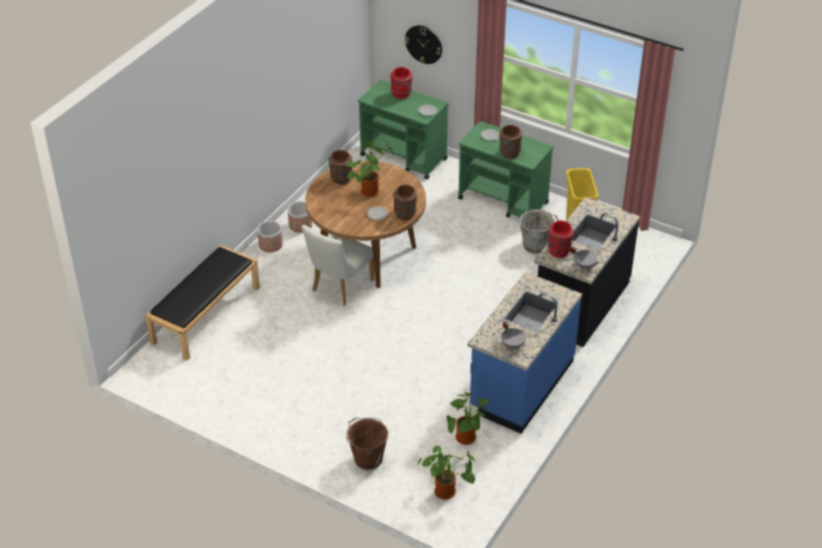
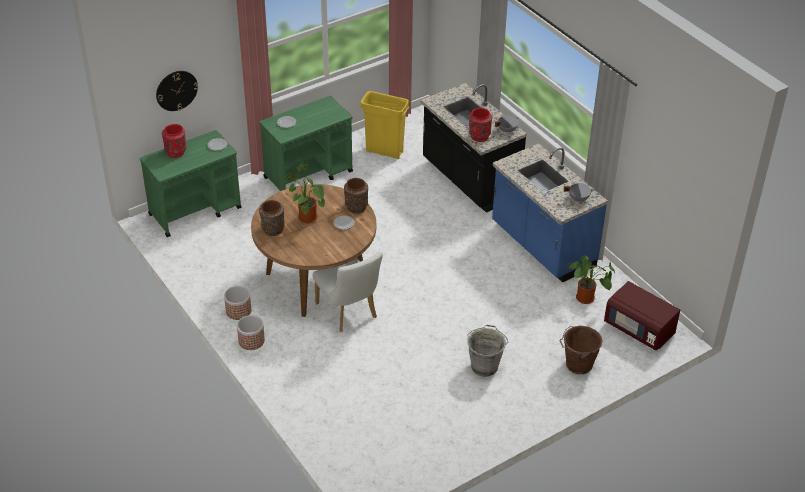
camera: 65 degrees left, 0 degrees up
(206, 314) = (321, 418): black bench -> none
(447, 492) = (639, 329): potted plant -> red microwave
(509, 153) = (320, 121): brown vase -> none
(536, 245) = (380, 177): grey bucket -> grey bucket (485, 366)

